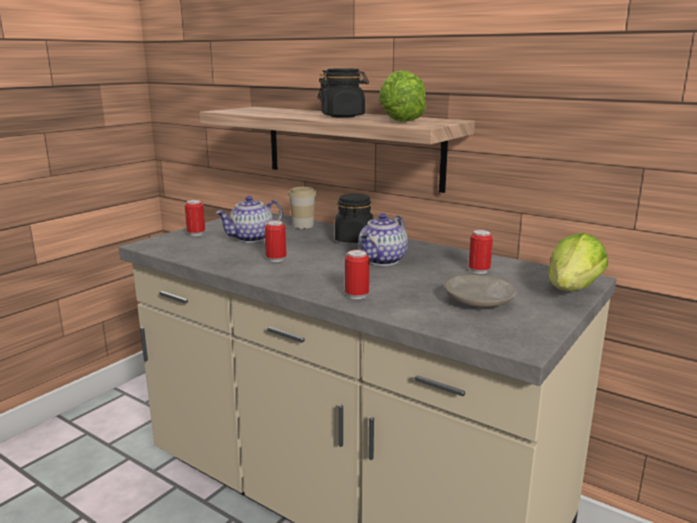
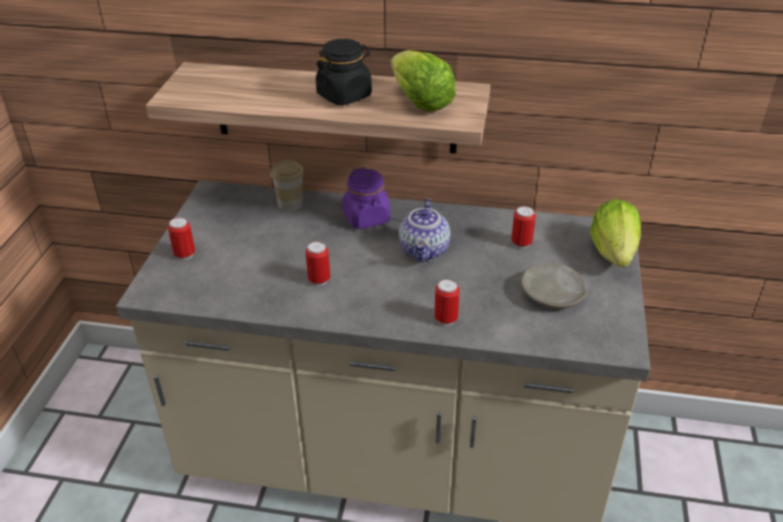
camera: 25 degrees left, 20 degrees up
(251, 238) = (257, 247): teapot -> none
(354, 239) = (366, 218): black jar -> purple jar

